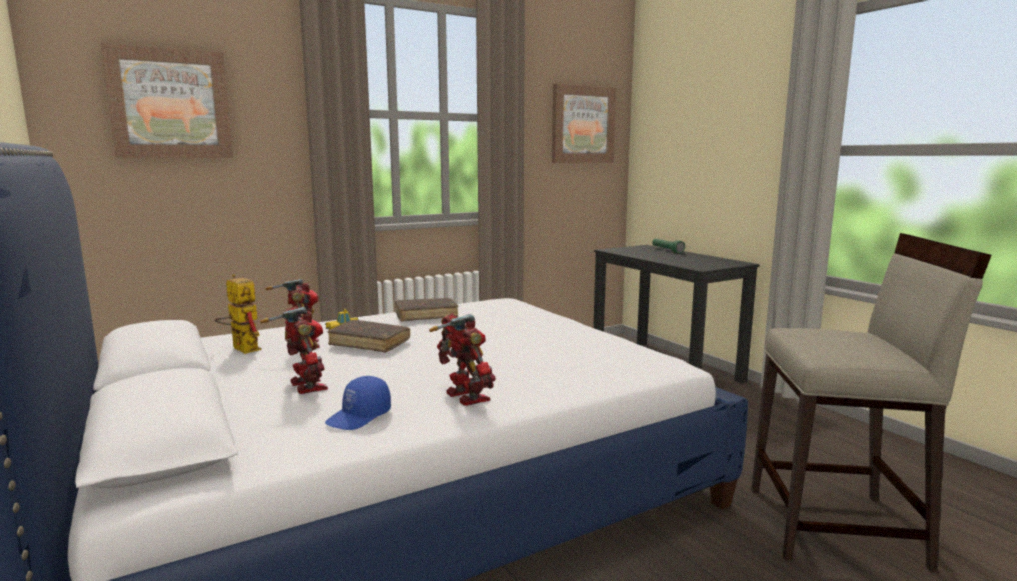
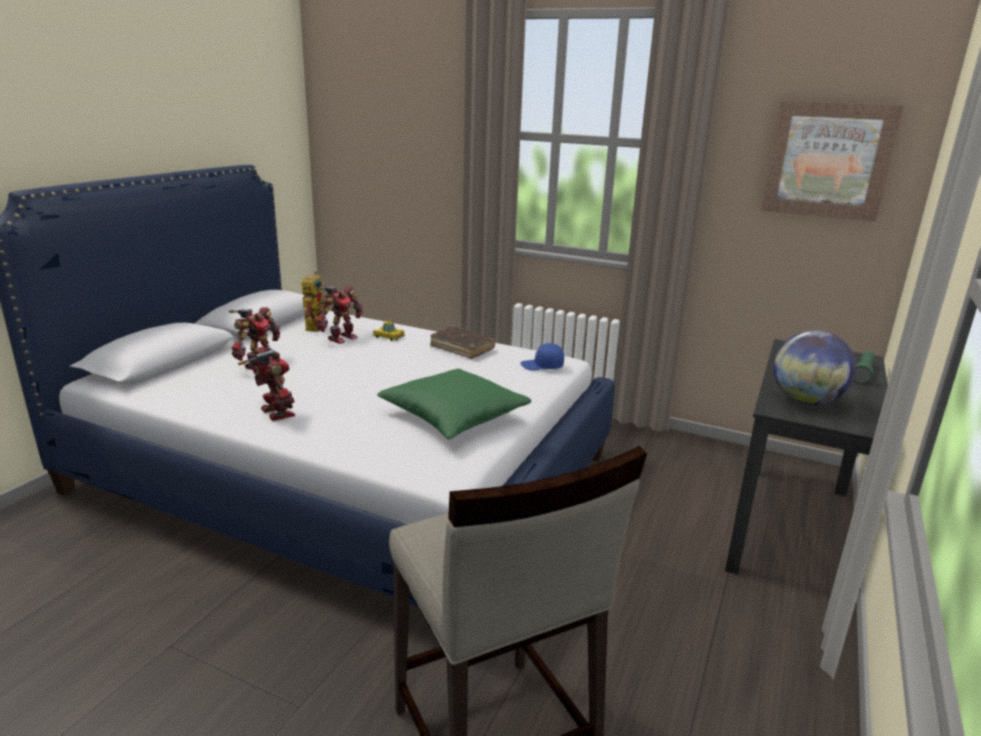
camera: 55 degrees right, 10 degrees up
(170, 104) = (381, 124): picture -> none
(359, 417) = (217, 394): blue cap -> blue cap (542, 366)
(369, 343) = (364, 353): brown book -> none
(464, 397) = (274, 413): toy robot -> toy robot turned 60 degrees counterclockwise
(569, 342) = (454, 417): none -> green pillow
(694, 262) = (806, 401): none -> globe

